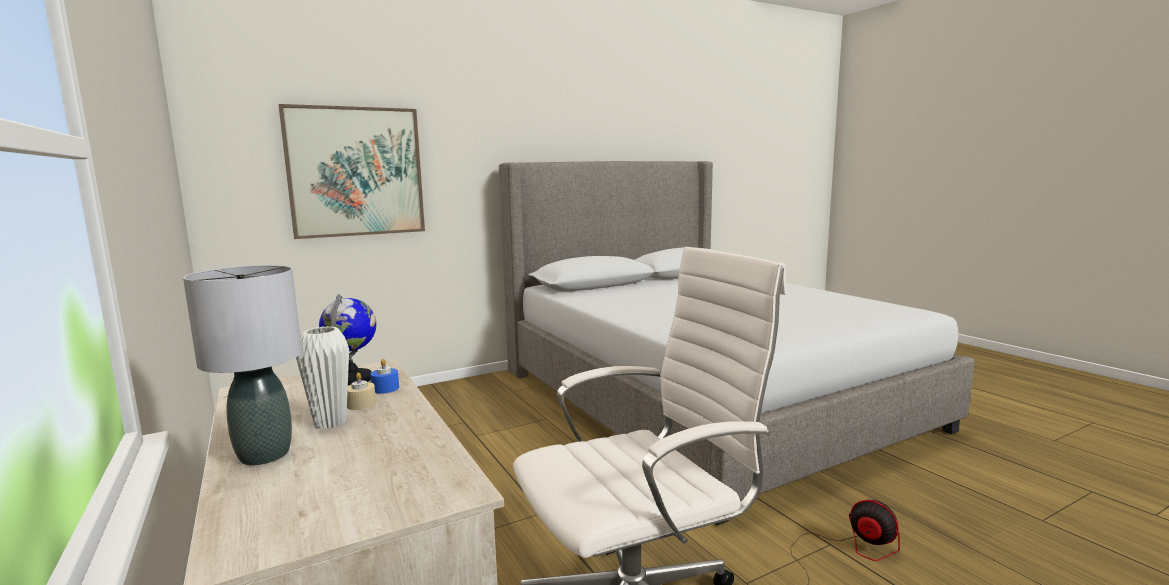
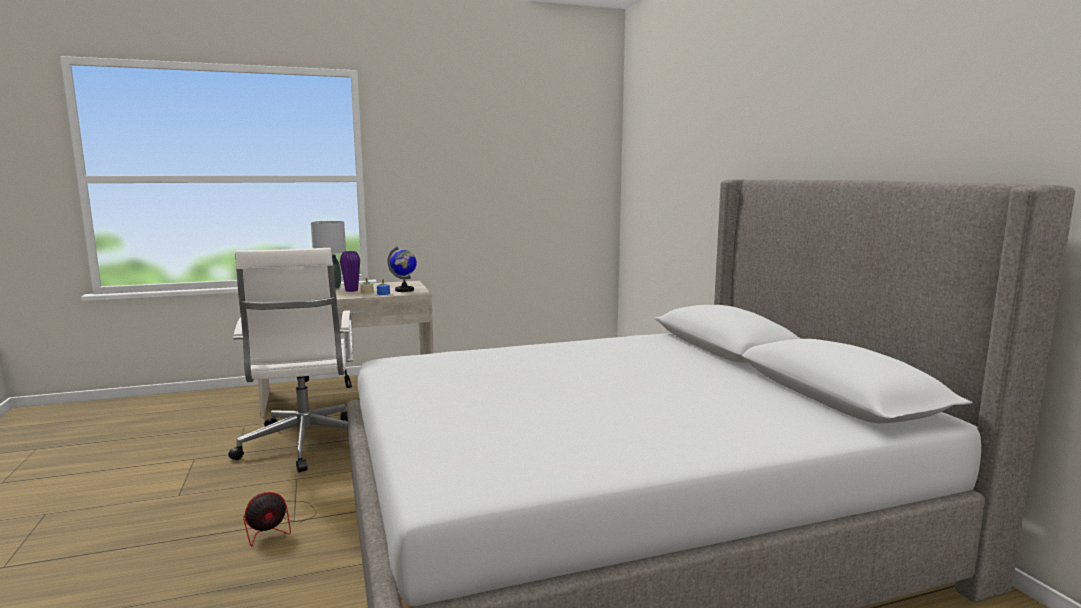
camera: 100 degrees right, 0 degrees up
(330, 422) = (351, 290): white vase -> purple vase
(356, 172) = (675, 184): picture -> none

